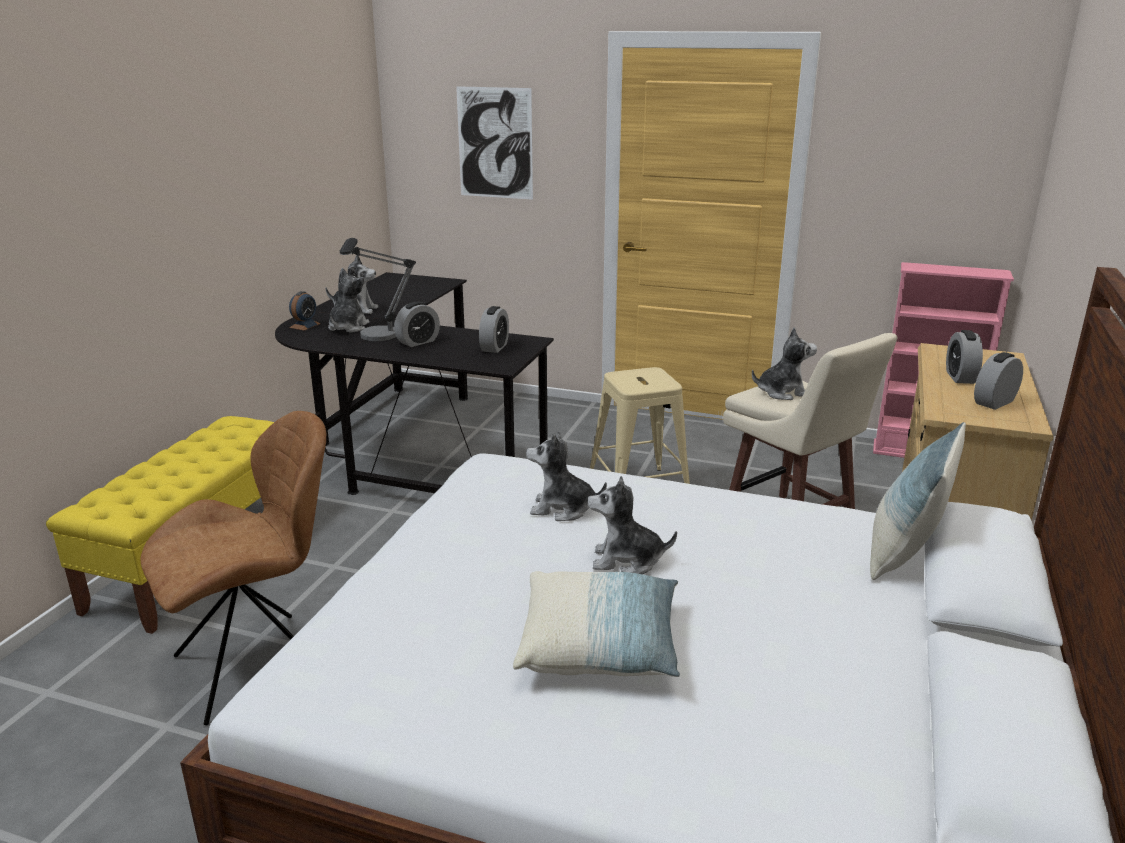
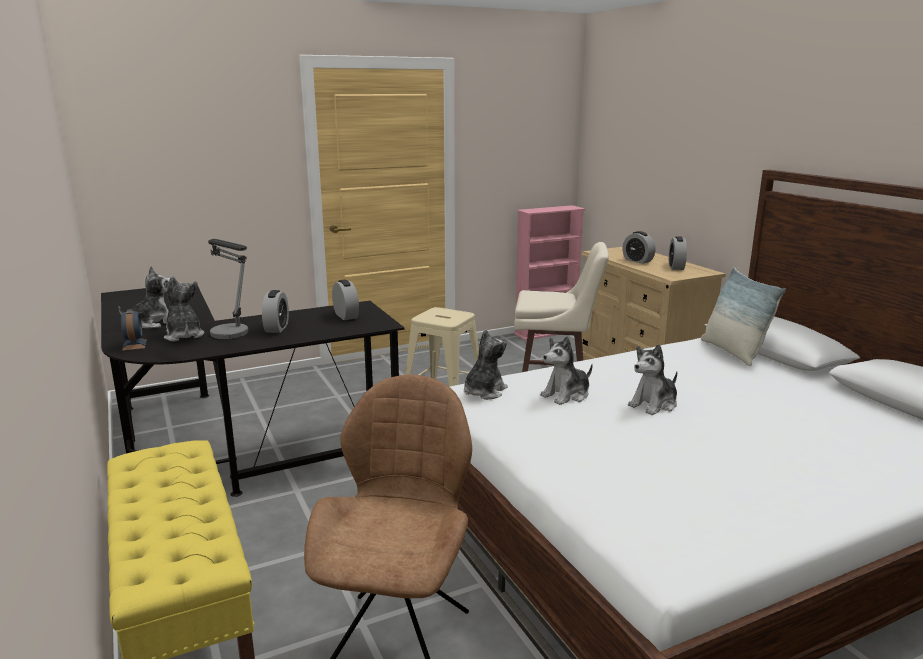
camera: 45 degrees left, 5 degrees down
(495, 143) = (200, 154): picture -> none
(599, 645) = (734, 446): pillow -> none
(782, 392) = (541, 298): plush toy -> plush toy (484, 392)

